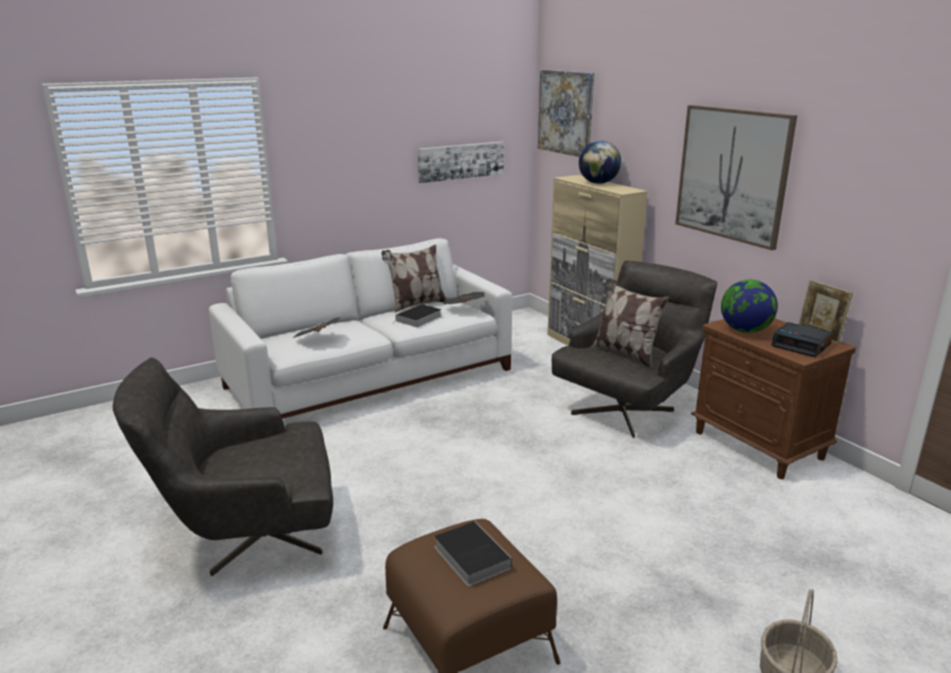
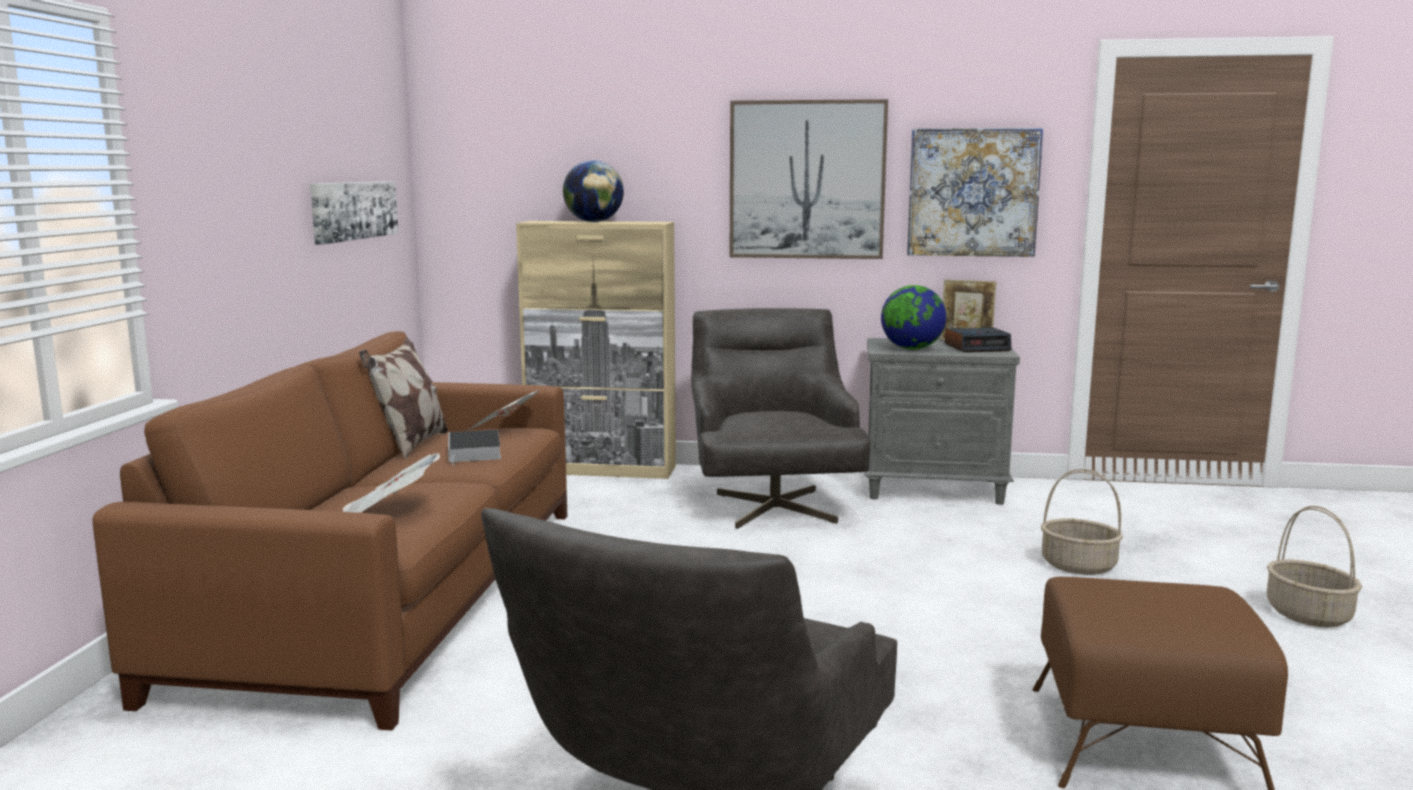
camera: 50 degrees left, 10 degrees down
(371, 379) = (396, 592): white sofa -> brown sofa
(470, 556) = (1149, 596): book -> none
(566, 112) = (487, 133): picture -> picture (973, 192)
(625, 353) = (784, 418): pillow -> none
(714, 544) = (1079, 565): none -> basket
(759, 445) = (935, 489): brown nightstand -> grey nightstand

